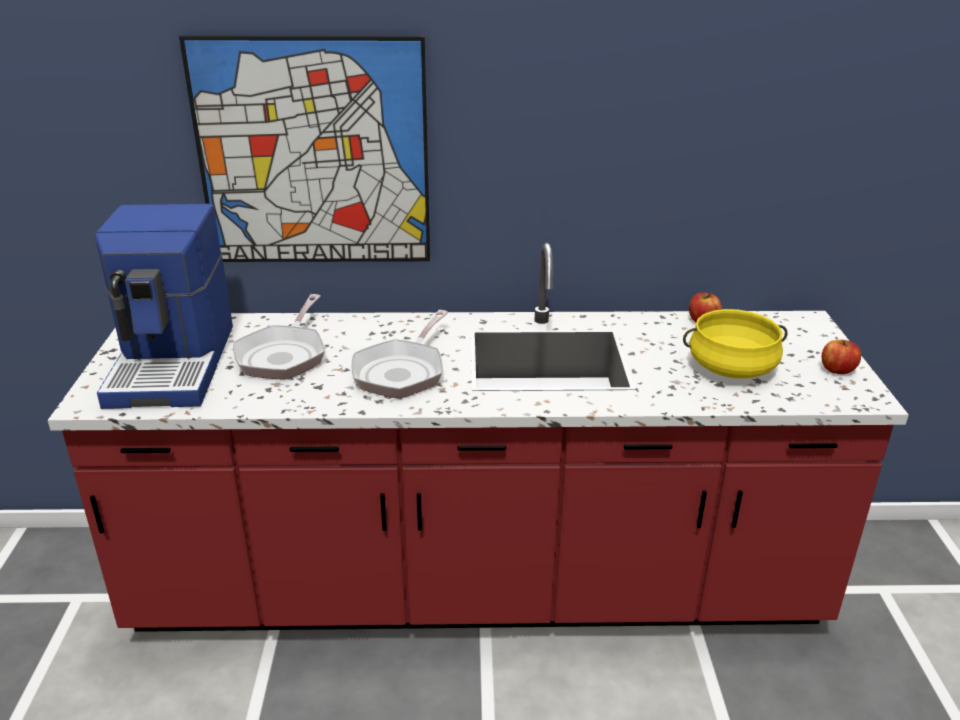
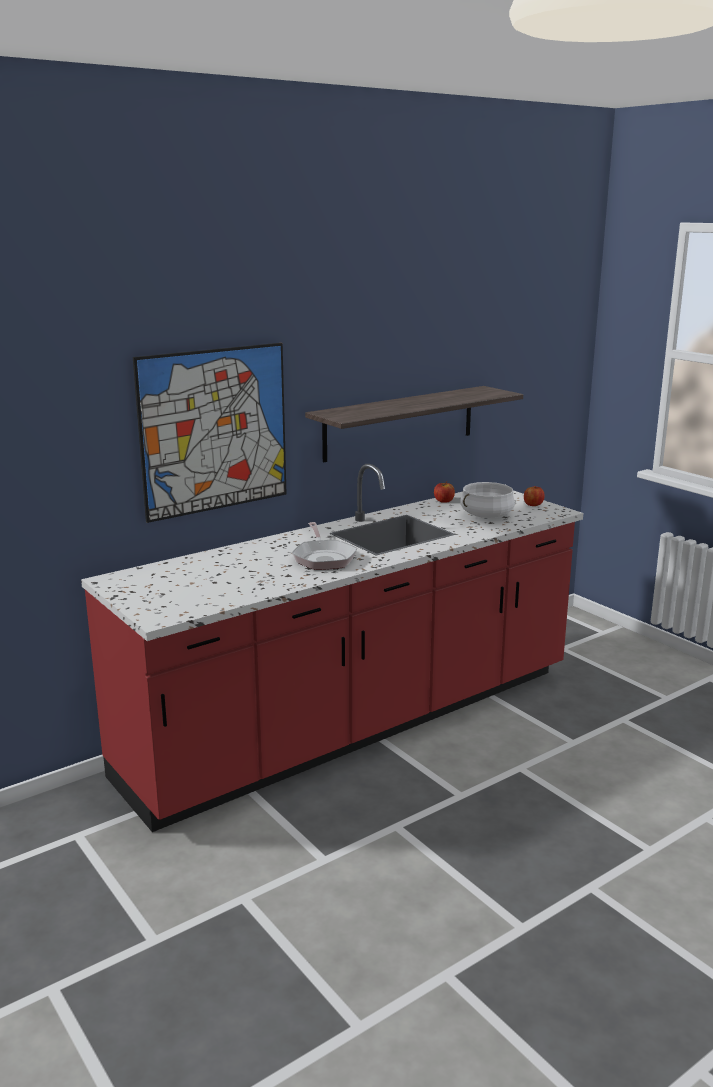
camera: 35 degrees left, 10 degrees down
(175, 363) = (175, 590): coffee machine -> none
(284, 355) = (238, 569): frying pan -> none
(645, 187) = (400, 423): none -> shelf
(731, 367) = (486, 515): yellow cooking pot -> white cooking pot

